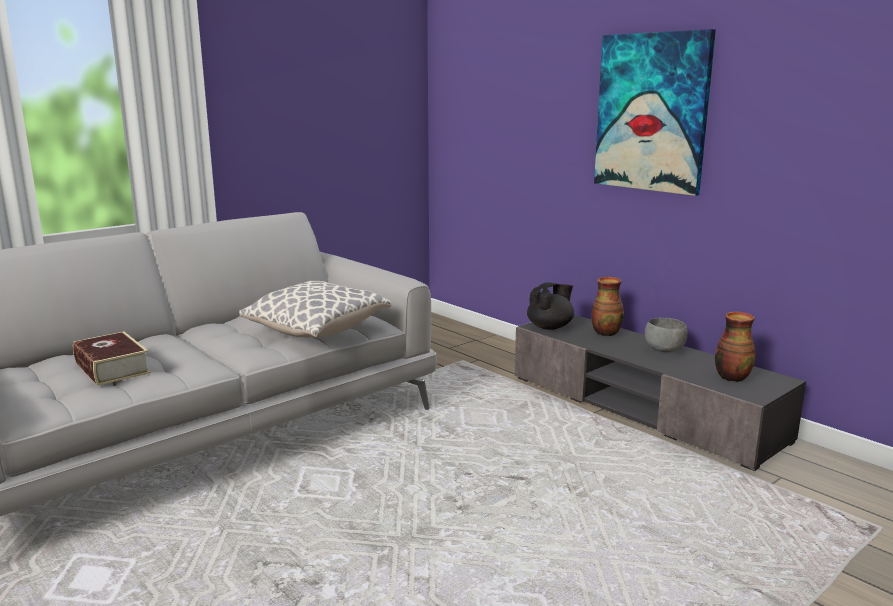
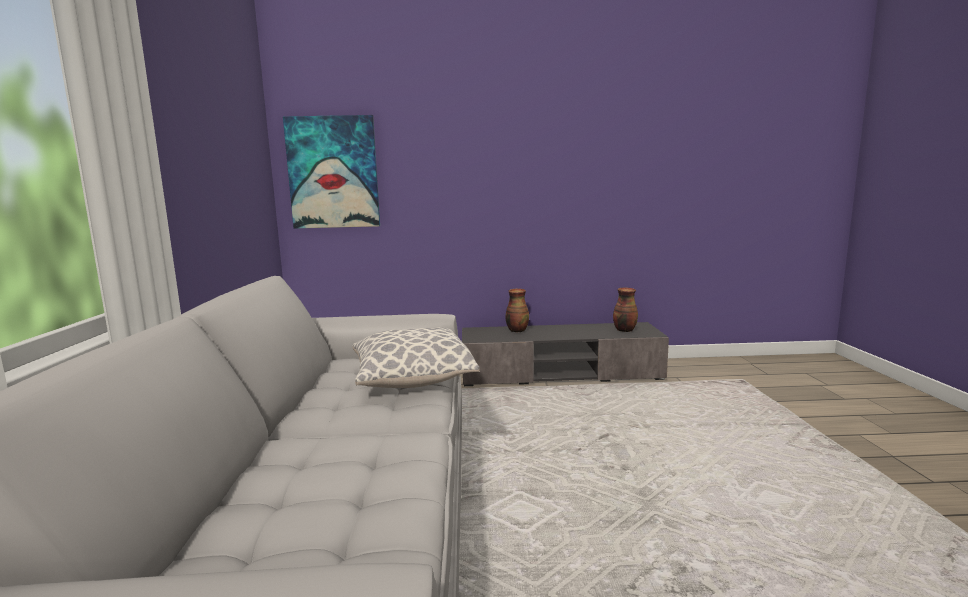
camera: 50 degrees left, 5 degrees down
(112, 368) = (333, 489): book -> none
(550, 327) = (481, 337): black teapot -> none
(651, 112) = (520, 168): picture -> picture (333, 172)
(664, 350) = (566, 329): grey bowl -> none

